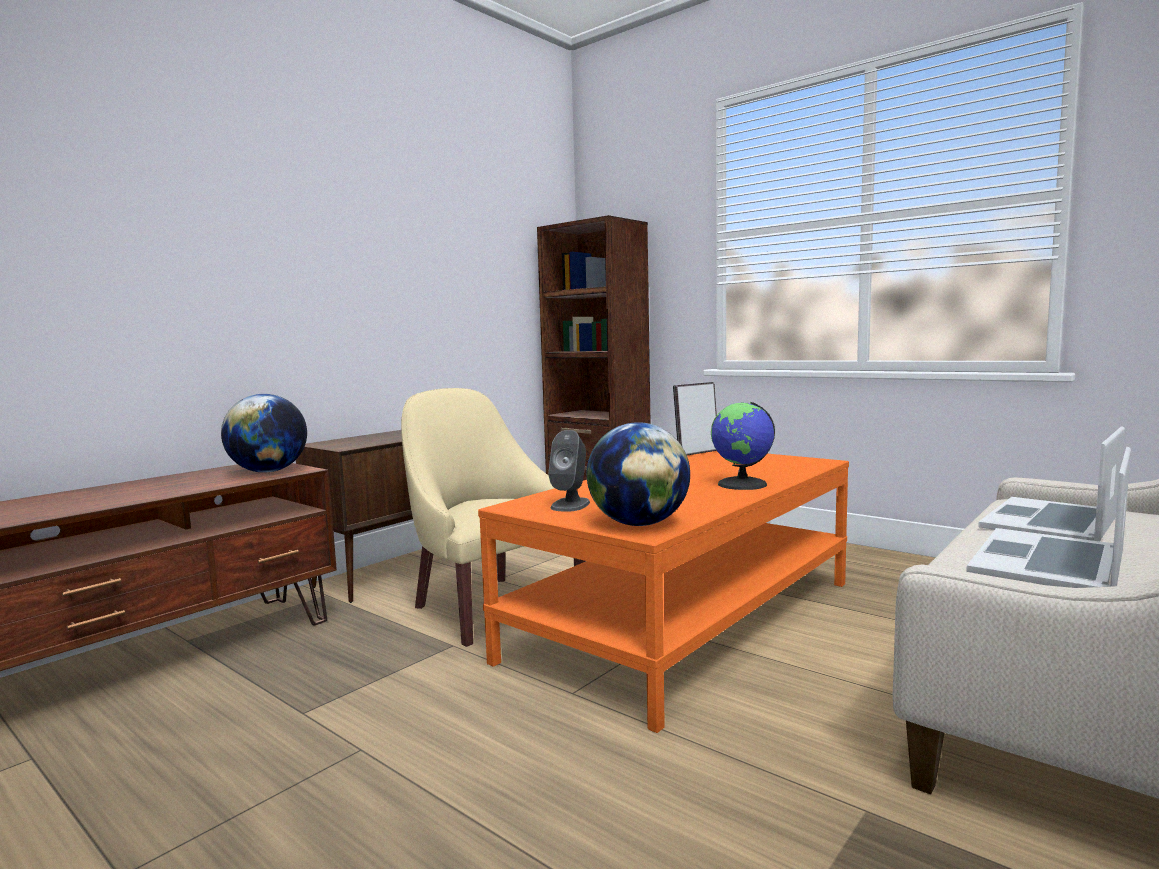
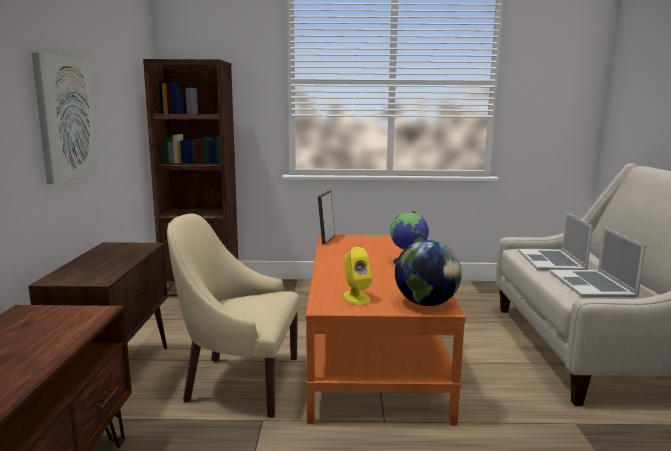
camera: 40 degrees left, 5 degrees up
(268, 471) = (66, 320): globe -> none
(388, 286) = (66, 118): none -> picture
(570, 505) = (356, 297): grey speaker -> yellow speaker

